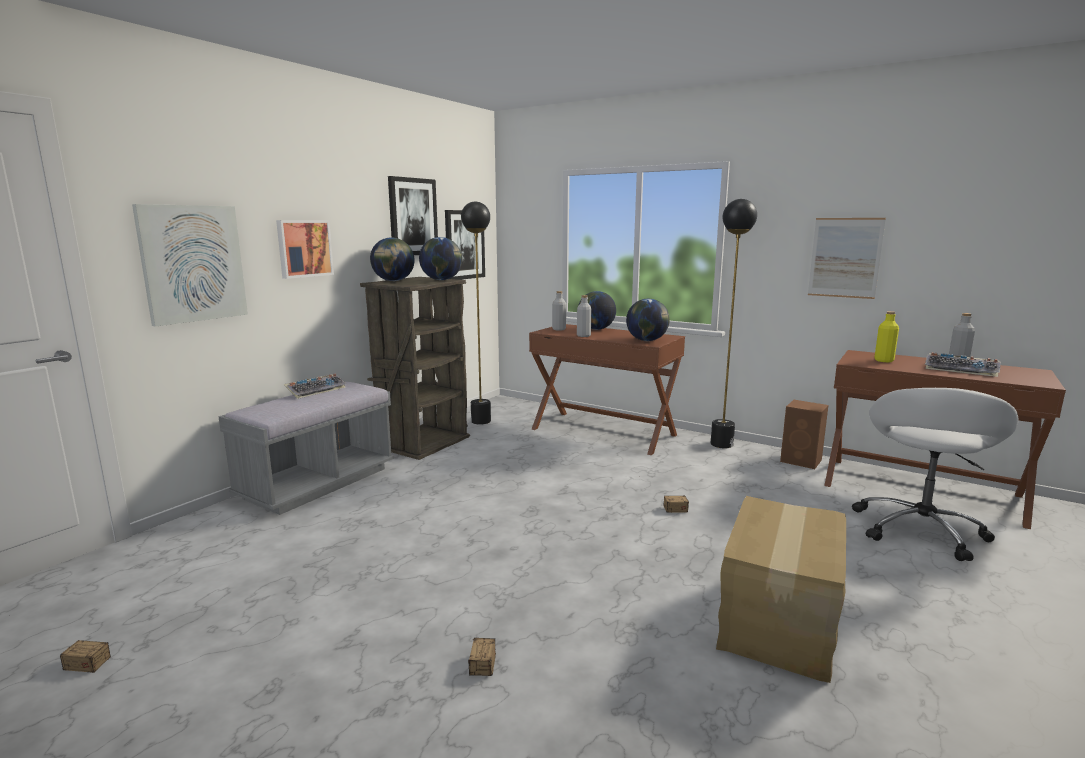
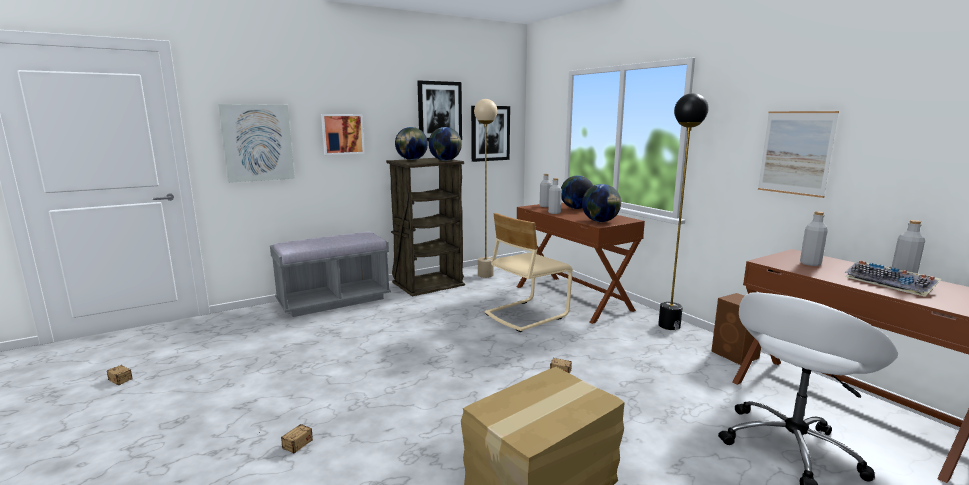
camera: 25 degrees right, 0 degrees up
(316, 390) = (340, 235): keyboard -> none
(481, 421) = (485, 275): black floor lamp -> beige floor lamp
(576, 458) = (526, 314): none -> beige chair
(884, 360) = (810, 263): yellow bottle -> grey bottle

